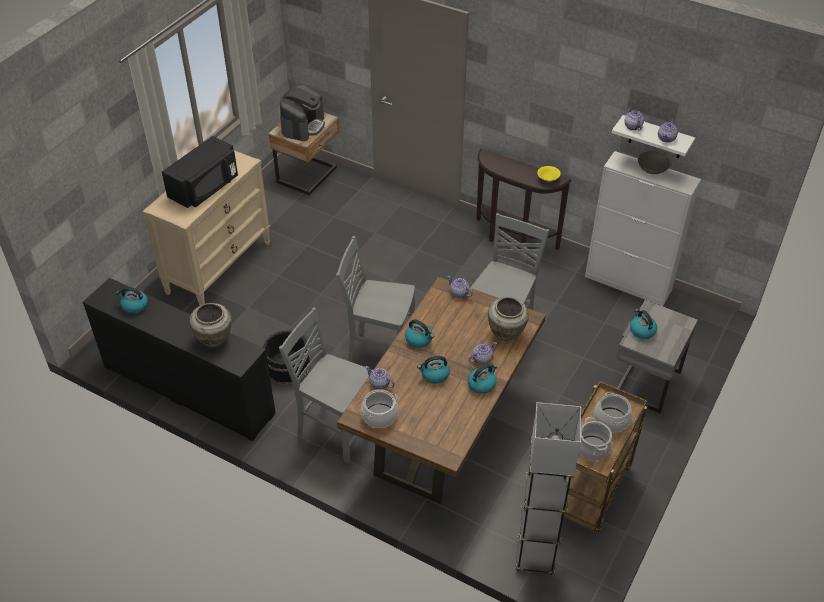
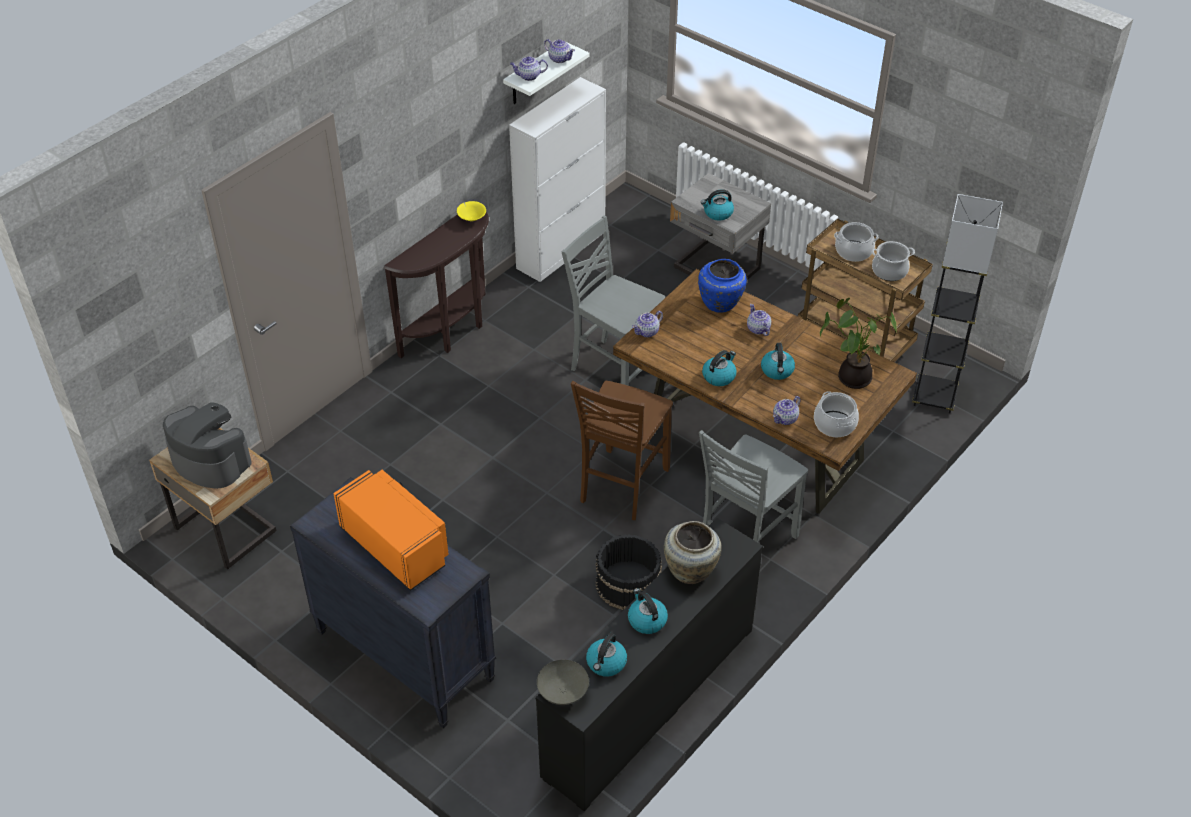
camera: 80 degrees left, 0 degrees up
(205, 187) = (396, 545): black microwave -> orange microwave
(219, 267) = (404, 655): beige dresser -> black dresser
(379, 352) = (621, 486): grey chair -> brown chair
(439, 425) = (852, 377): none -> potted plant
(482, 384) = (796, 335): kettle -> kettle (646, 620)
(506, 333) = (721, 304): beige vase -> blue vase
(652, 170) = (555, 105): grey bowl -> grey bowl (562, 692)

